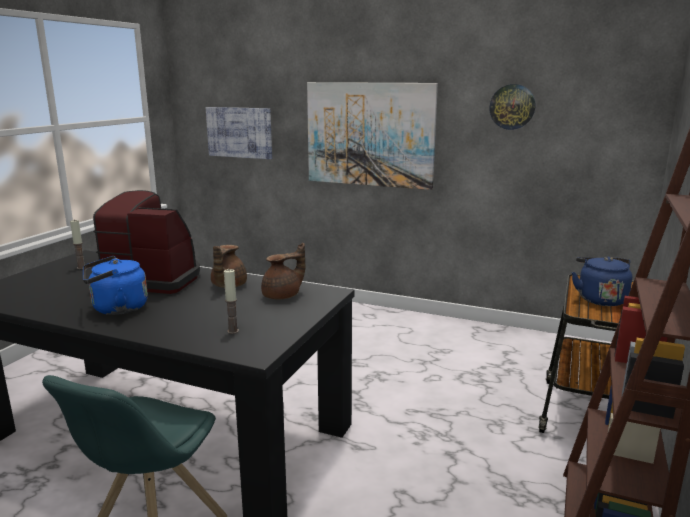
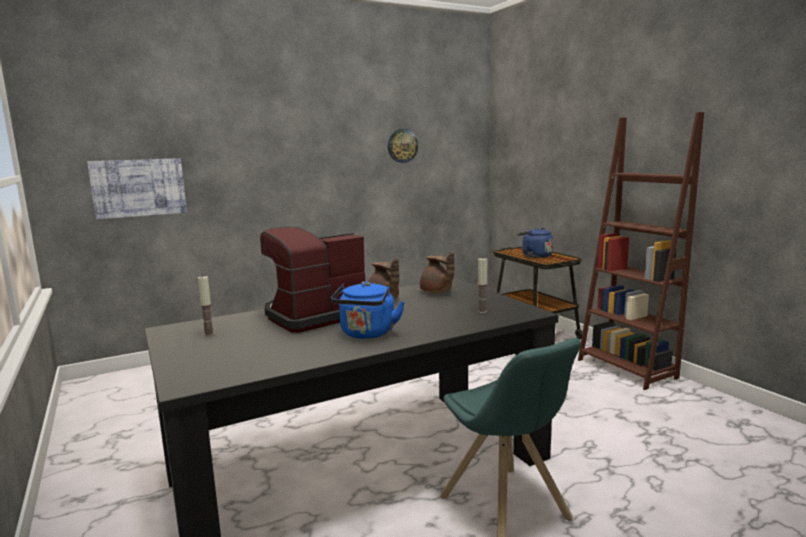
camera: 50 degrees left, 5 degrees down
(283, 296) = (436, 292): brown teapot -> brown teapot turned 135 degrees clockwise
(369, 134) = (293, 176): picture -> none

